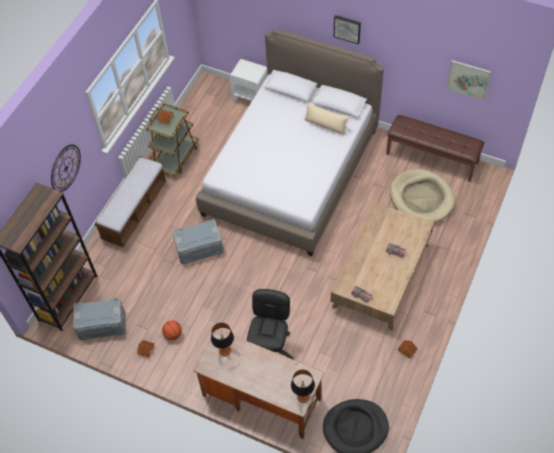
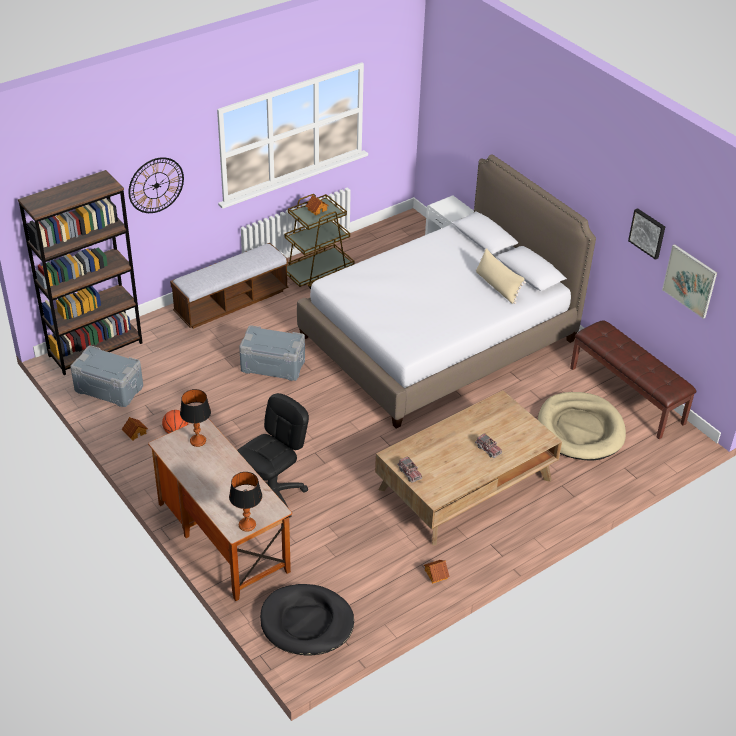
camera: 25 degrees right, 15 degrees down
(347, 28) = (568, 171): picture -> picture (648, 233)

